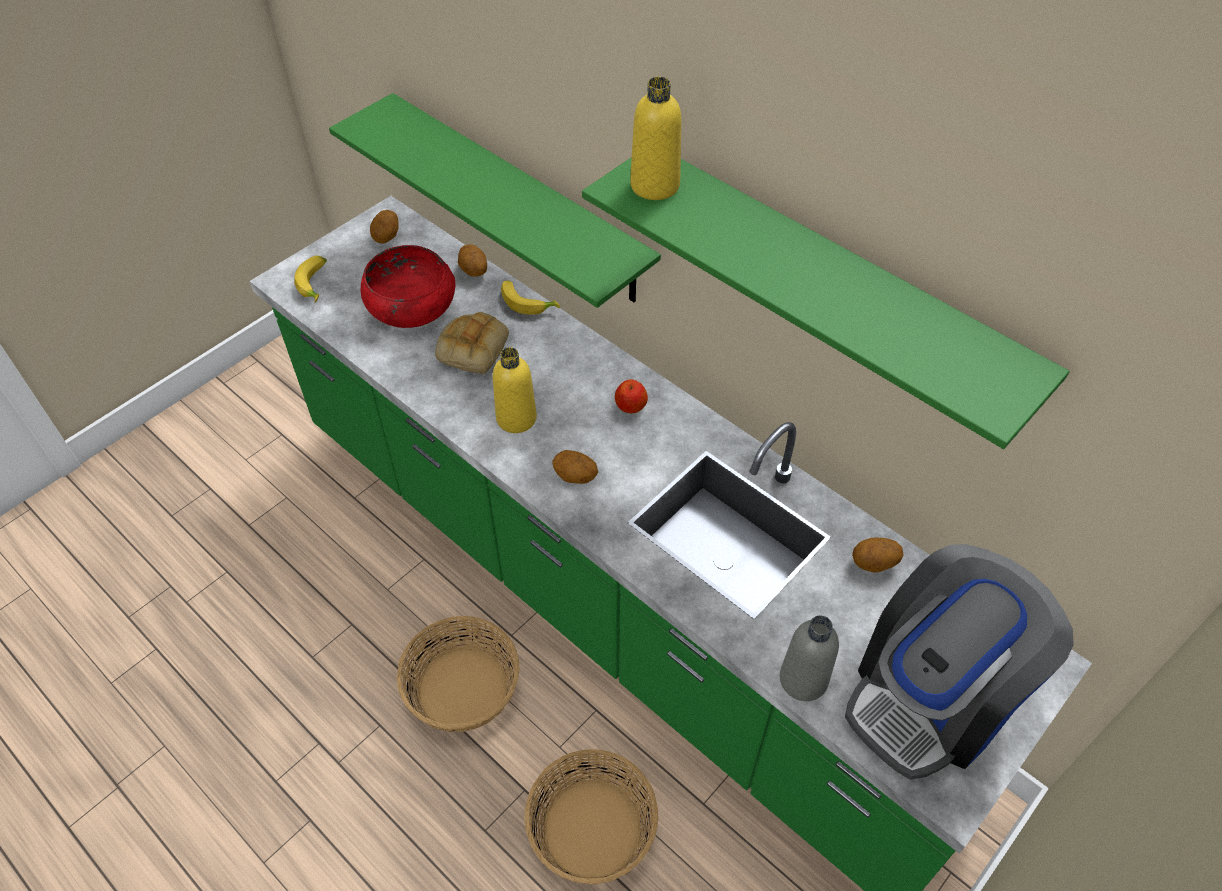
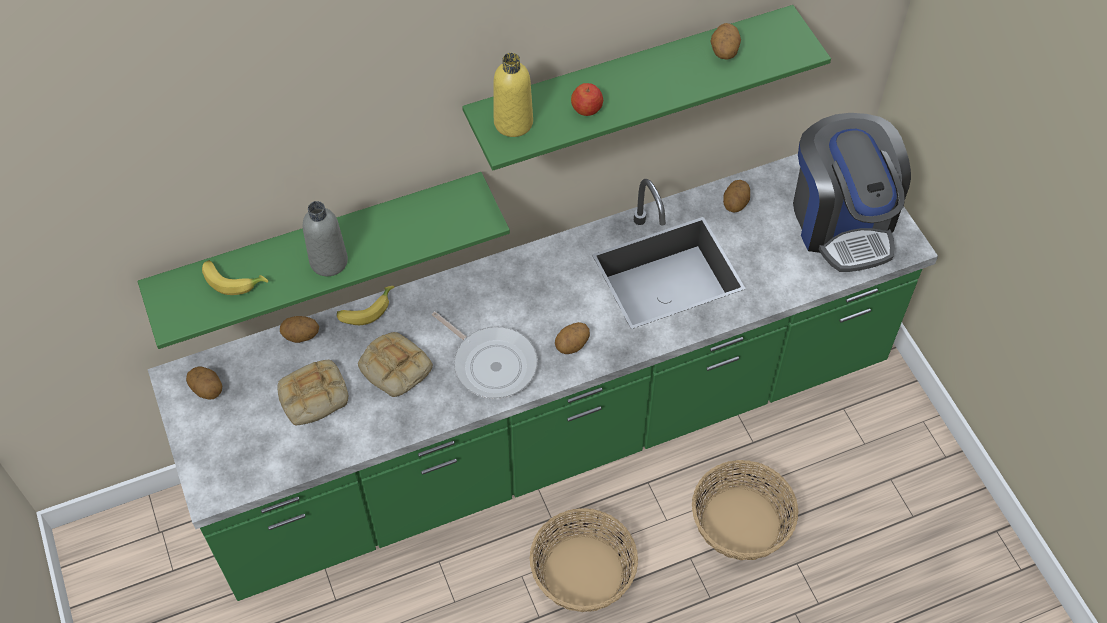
camera: 65 degrees left, 5 degrees up
(316, 284) = (236, 466): banana -> banana (233, 280)
(411, 305) = (313, 397): red bowl -> bread
(516, 418) = (491, 363): yellow bottle -> frying pan
(630, 406) = (522, 283): apple -> apple (587, 108)
(803, 679) = (801, 282): grey bottle -> grey bottle (329, 261)
(916, 325) = (723, 52): none -> potato

